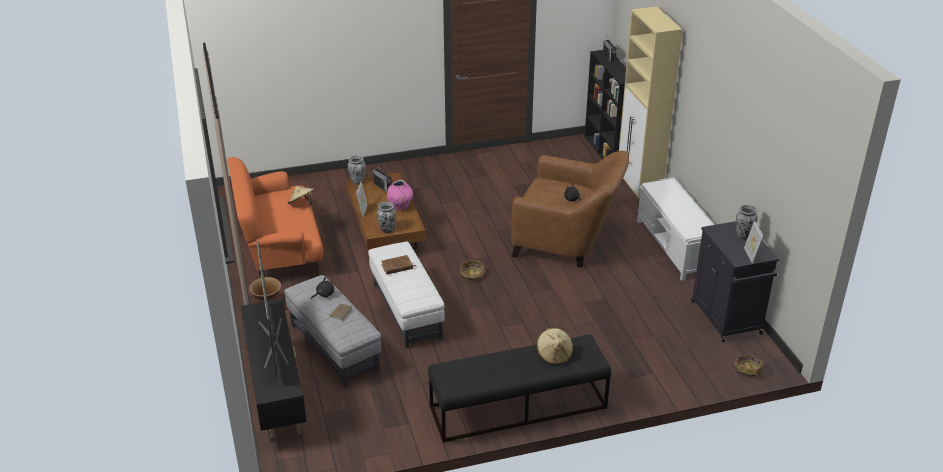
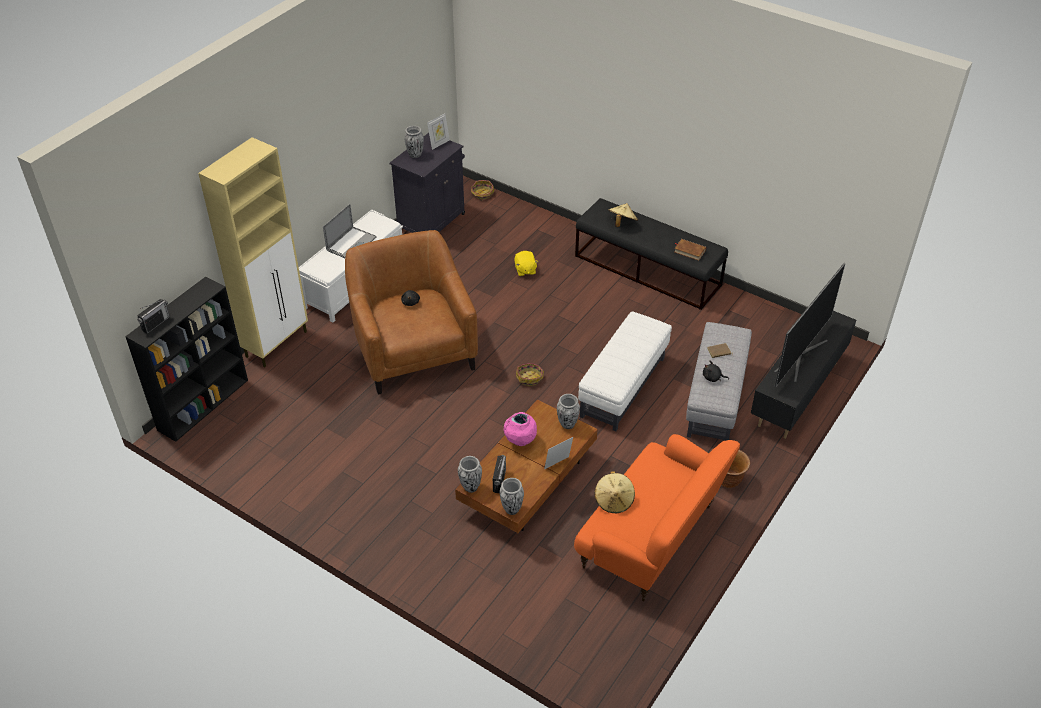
camera: 130 degrees left, 10 degrees up
(393, 176) = (470, 487): none -> vase
(397, 267) = (626, 358): brown book -> brown book (689, 251)
(599, 335) = (525, 270): none -> yellow plush toy
(680, 207) = (351, 244): none -> laptop

